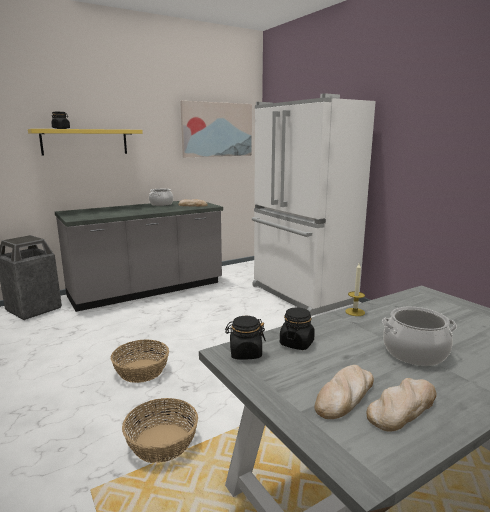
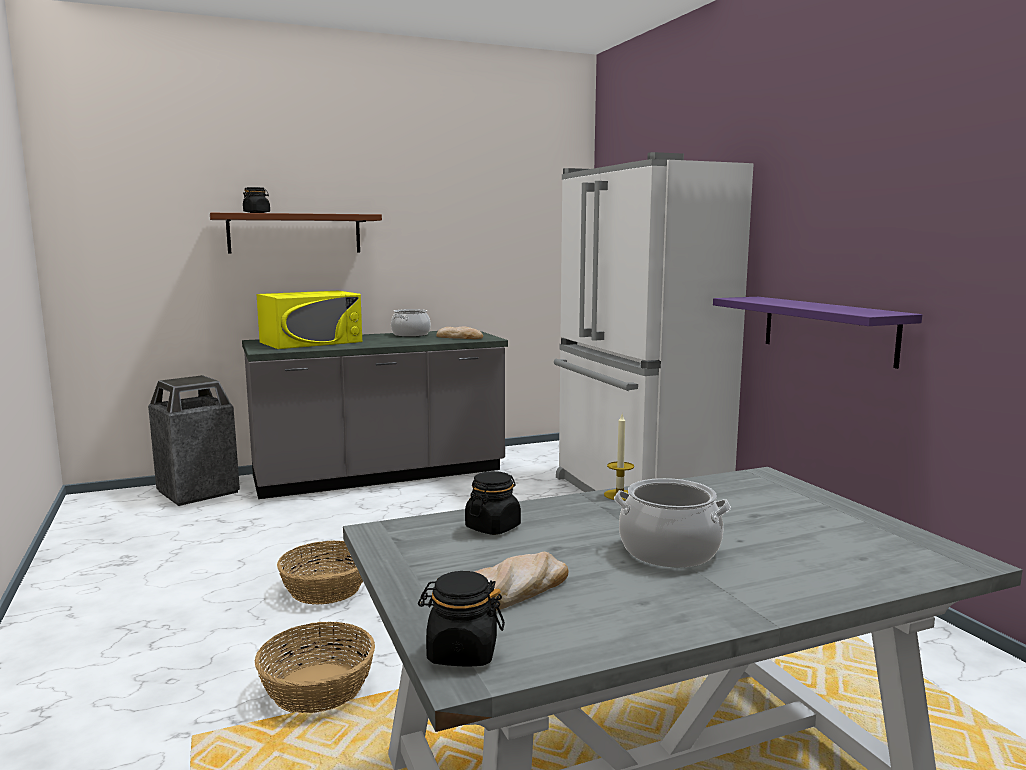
camera: 10 degrees right, 5 degrees down
(85, 142) = (295, 233): yellow shelf -> brown shelf
(102, 211) = (311, 342): none -> yellow microwave
(217, 129) = (512, 215): picture -> none
(245, 353) = (406, 533): black jar -> black jar (462, 652)
(402, 407) = (587, 611): bread -> none
(422, 199) = (827, 329): none -> purple shelf

